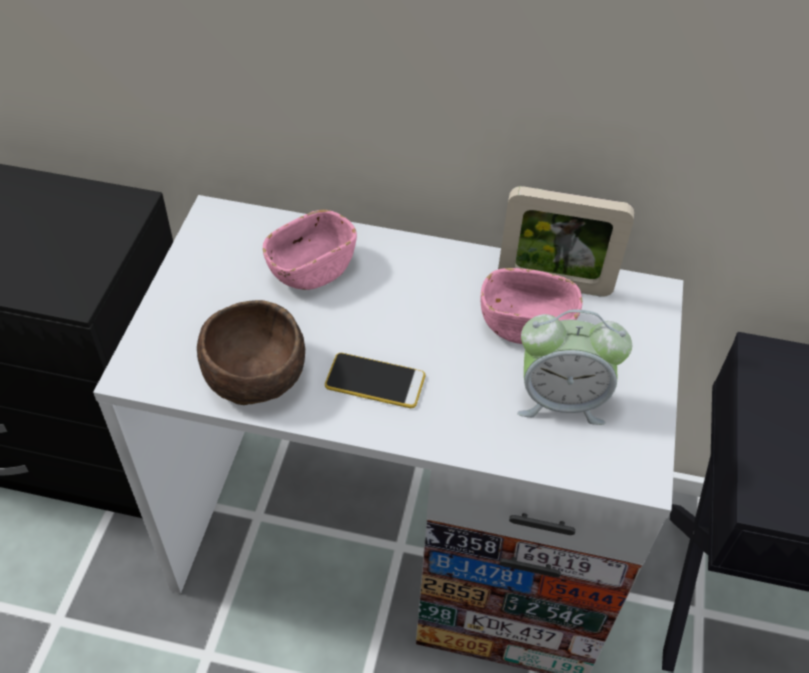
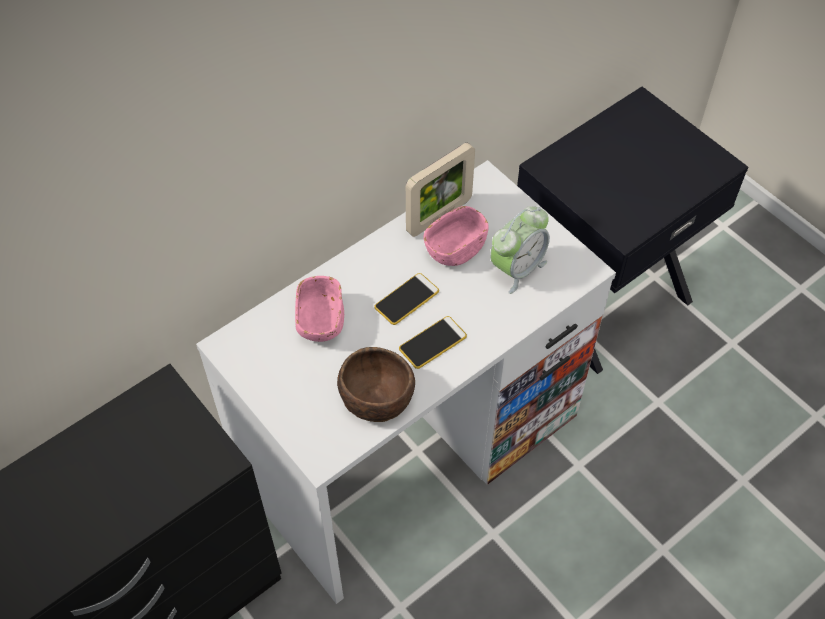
camera: 50 degrees left, 5 degrees up
(411, 322) = (406, 299): none -> phone

